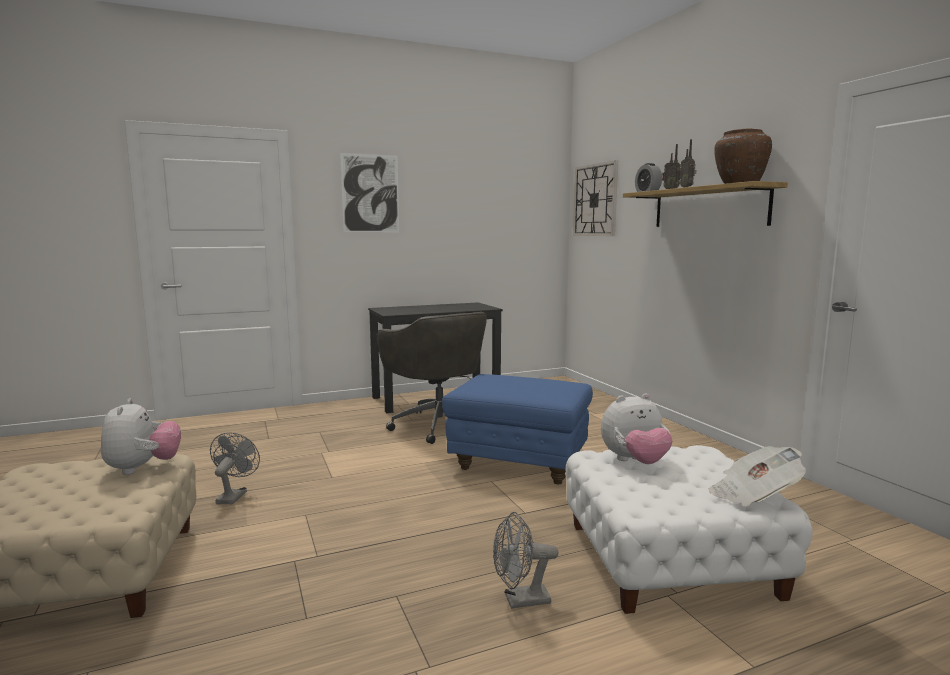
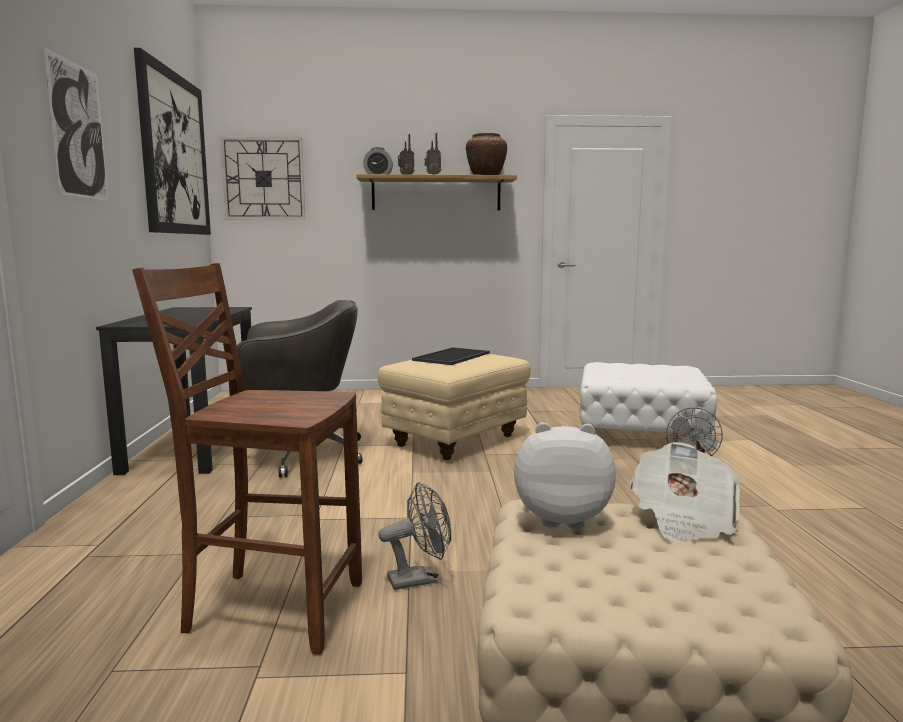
camera: 70 degrees left, 0 degrees up
(204, 467) = (272, 607): none -> brown chair
(234, 495) = (420, 579): grey fan -> grey fan turned 135 degrees clockwise
(506, 190) = (174, 154): none -> picture
(520, 464) = (455, 440): blue ottoman -> beige ottoman
(525, 382) = (452, 357): none -> tray
(634, 462) = (614, 375): plush toy -> none
(753, 496) = (675, 368): newspaper -> newspaper (683, 519)

